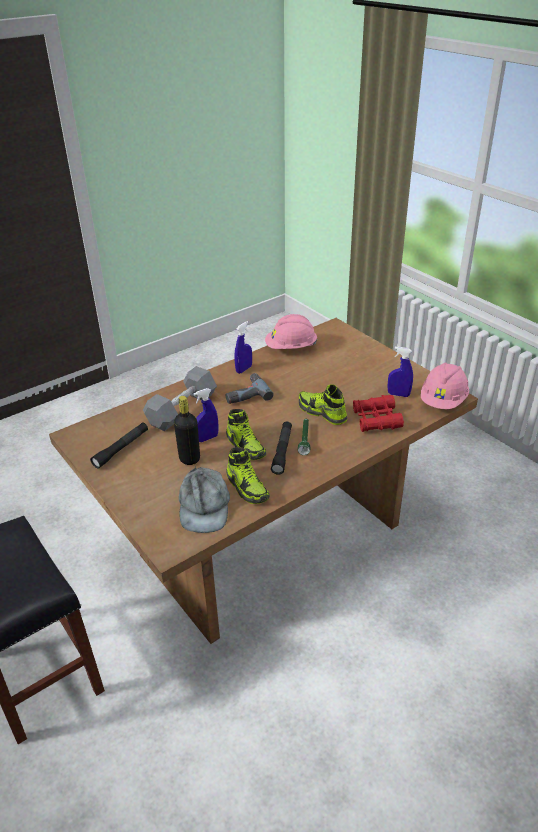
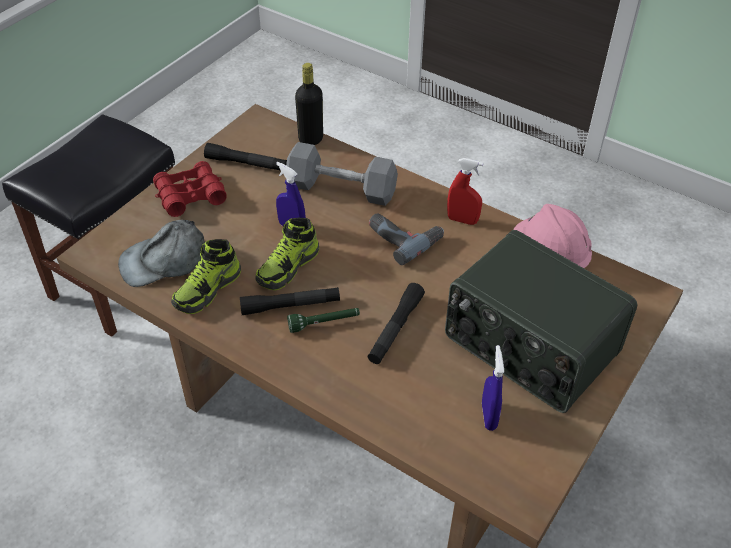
camera: 70 degrees right, 10 degrees up
(189, 458) = (247, 224): black bottle -> black bottle (311, 139)
(244, 369) = (462, 220): blue spray bottle -> red spray bottle
(322, 413) = (395, 329): shoe -> black flashlight
(355, 370) = (529, 346): none -> radio
(376, 419) = (406, 398): red binoculars -> red binoculars (190, 195)
(443, 401) = (500, 484): pink hard hat -> none

